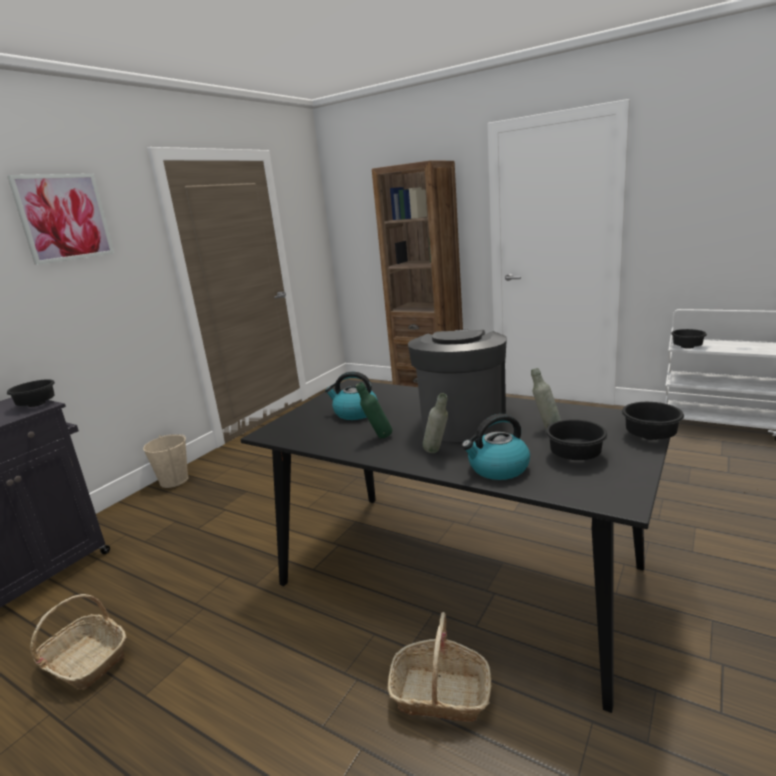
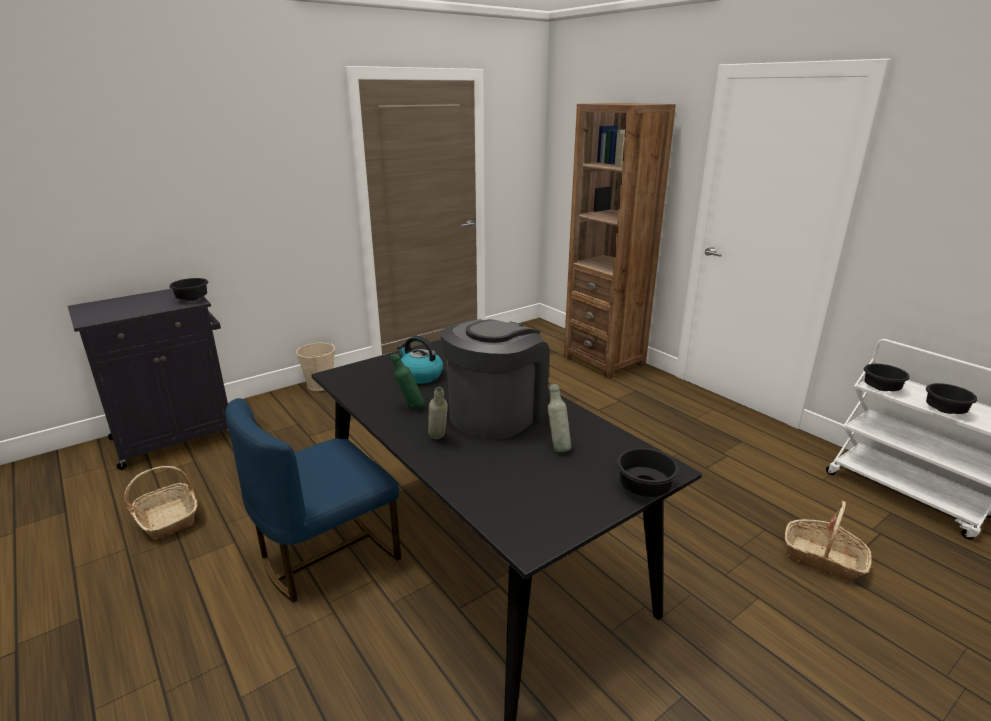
camera: 20 degrees right, 5 degrees up
(64, 217) = (252, 132): picture -> none
(306, 629) = (327, 555): none -> blue chair
(440, 694) = (385, 652): basket -> basket (823, 559)
(497, 468) = (468, 473): kettle -> none
(573, 456) = (546, 484): black bowl -> black bowl (943, 410)

